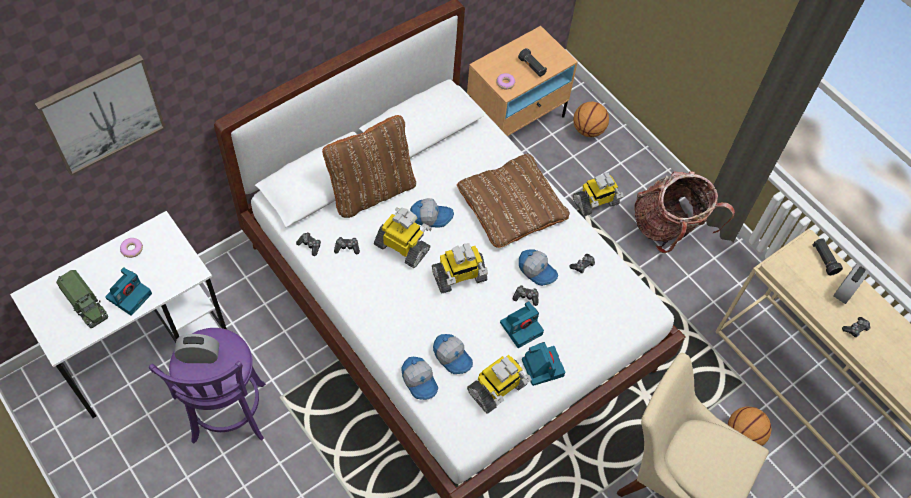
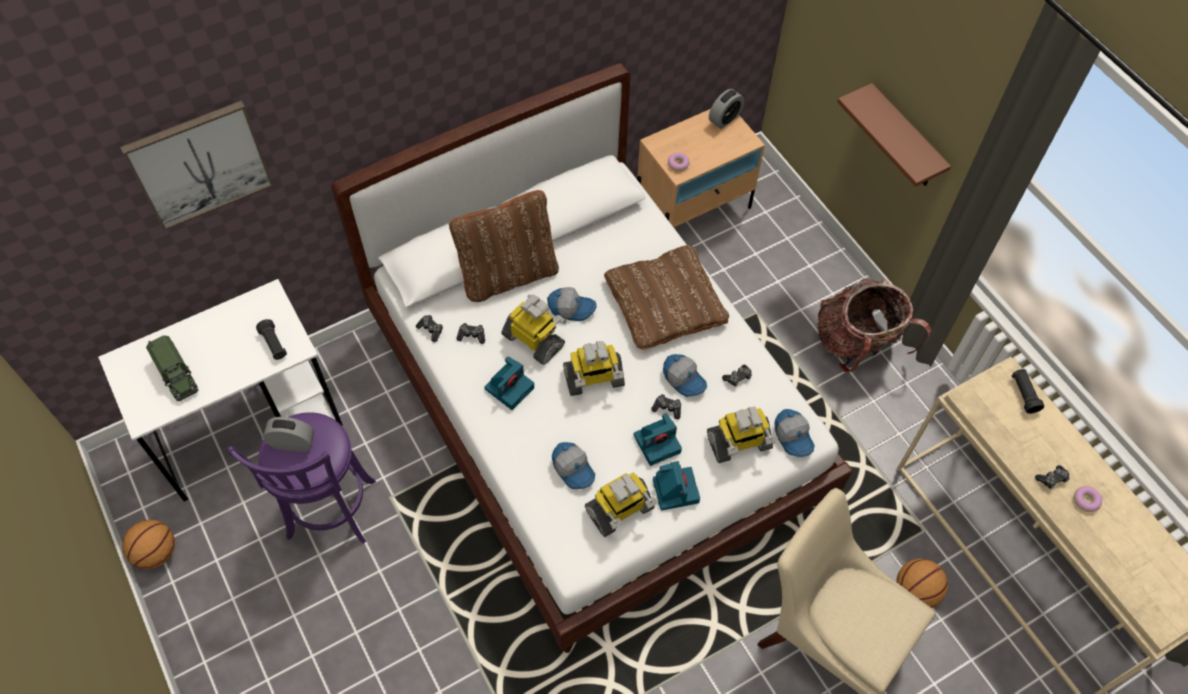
camera: 10 degrees right, 0 degrees up
(129, 295) = (225, 368): camera -> camera (510, 387)
(132, 249) = (234, 318): donut -> donut (1086, 501)
(420, 381) = (533, 493): cap -> cap (794, 436)
(532, 67) = (711, 148): black flashlight -> black flashlight (274, 344)
(588, 130) = (776, 225): basketball -> basketball (156, 552)
(595, 203) = (774, 308): toy robot -> toy robot (739, 443)
(702, 50) = (904, 139): none -> brown shelf
(845, 291) = (1045, 433): alarm clock -> alarm clock (724, 119)

